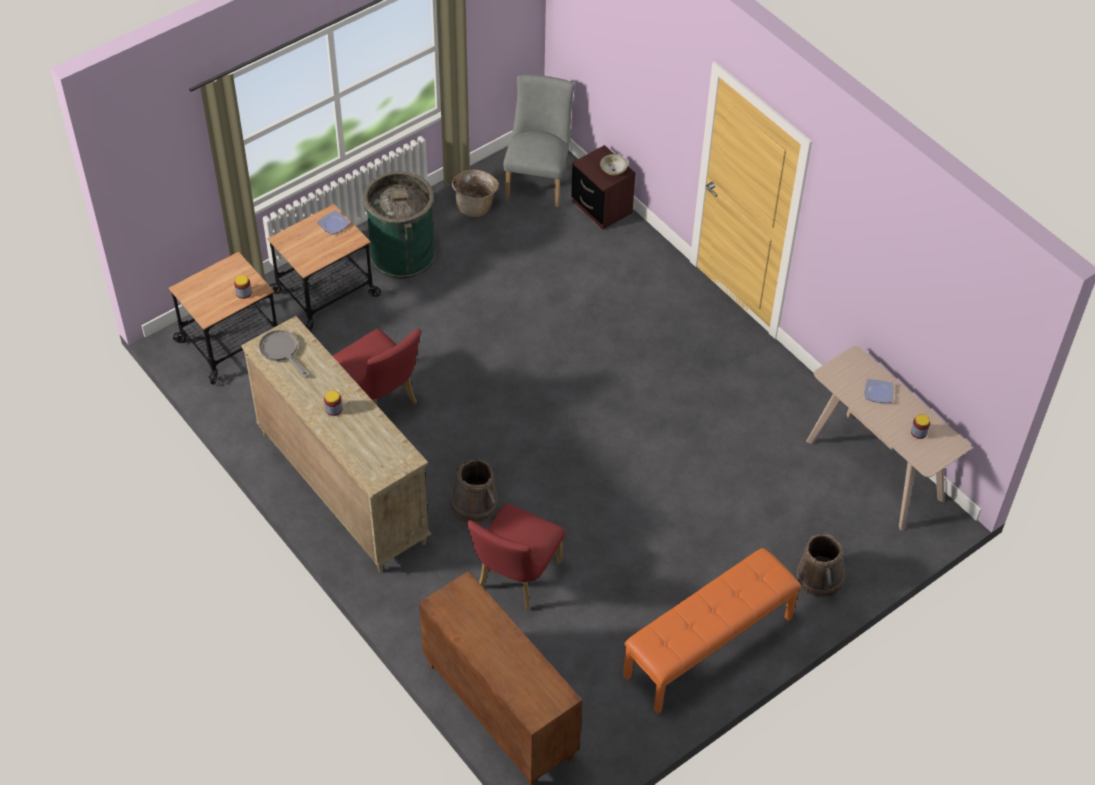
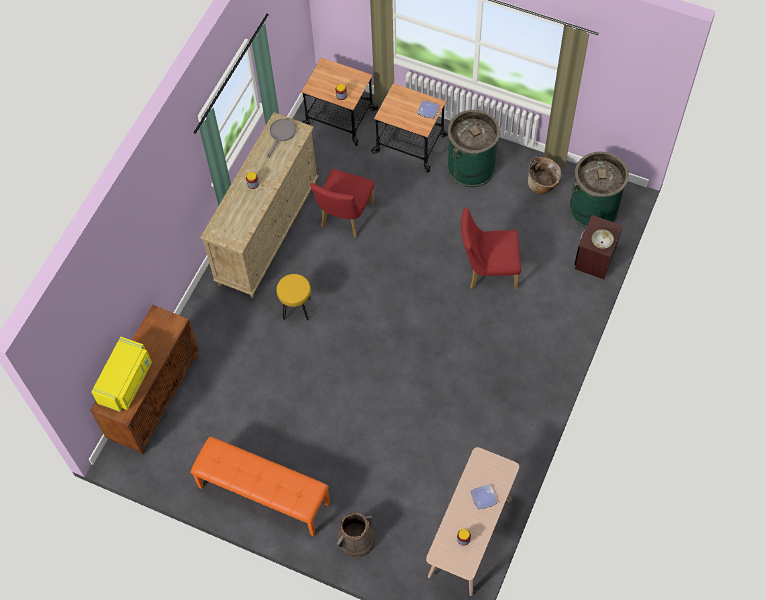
camera: 65 degrees right, 10 degrees up
(474, 504) = (297, 309): brown bucket -> yellow stool
(515, 579) = (253, 359): red chair -> red chair (487, 271)
(517, 676) = (127, 382): none -> yellow microwave
(538, 179) = (593, 209): grey chair -> green trash can

